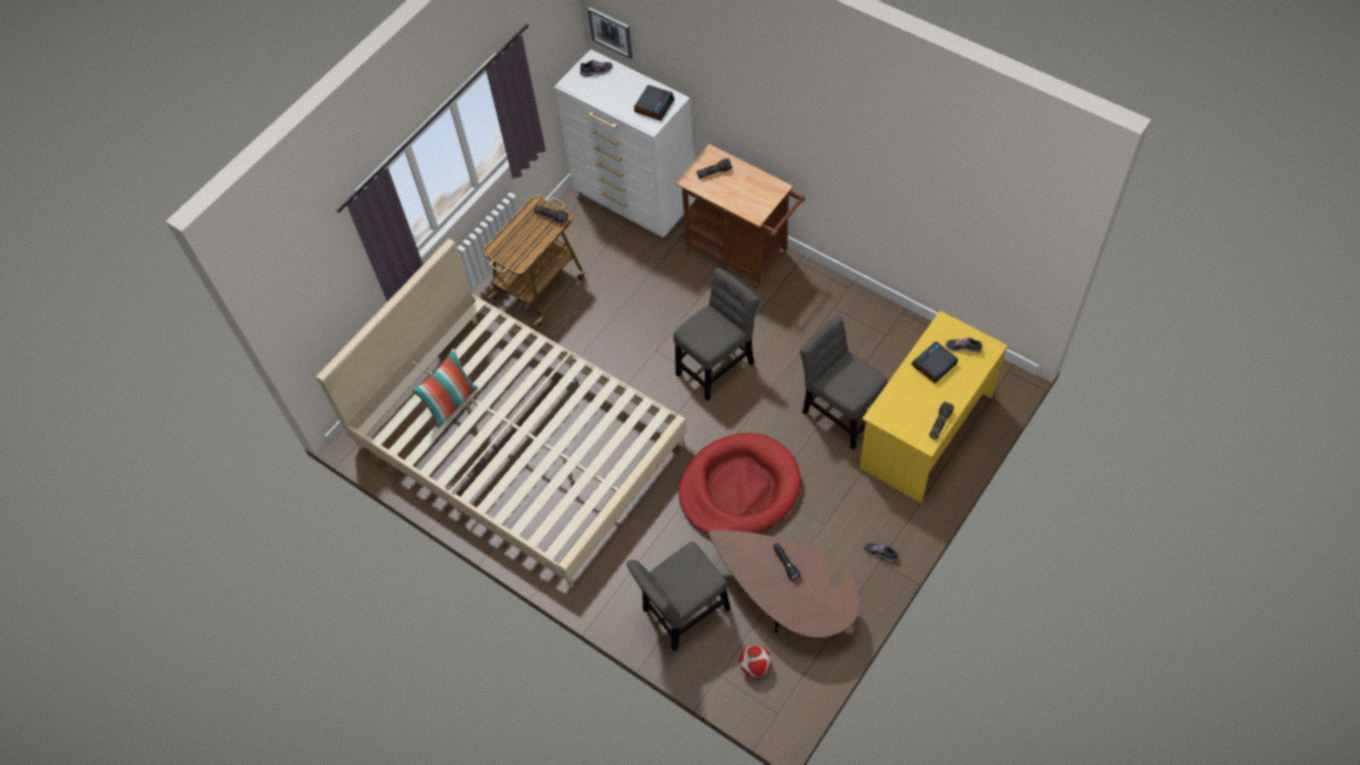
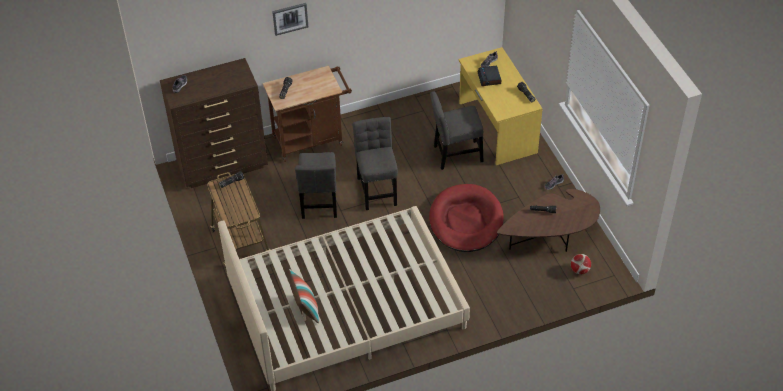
camera: 60 degrees left, 10 degrees down
(611, 32) = (173, 56): picture -> picture (290, 18)
(635, 200) = (223, 166): white dresser -> brown dresser
(654, 106) = (234, 74): alarm clock -> none
(682, 613) = (523, 285): grey chair -> grey chair (319, 203)

